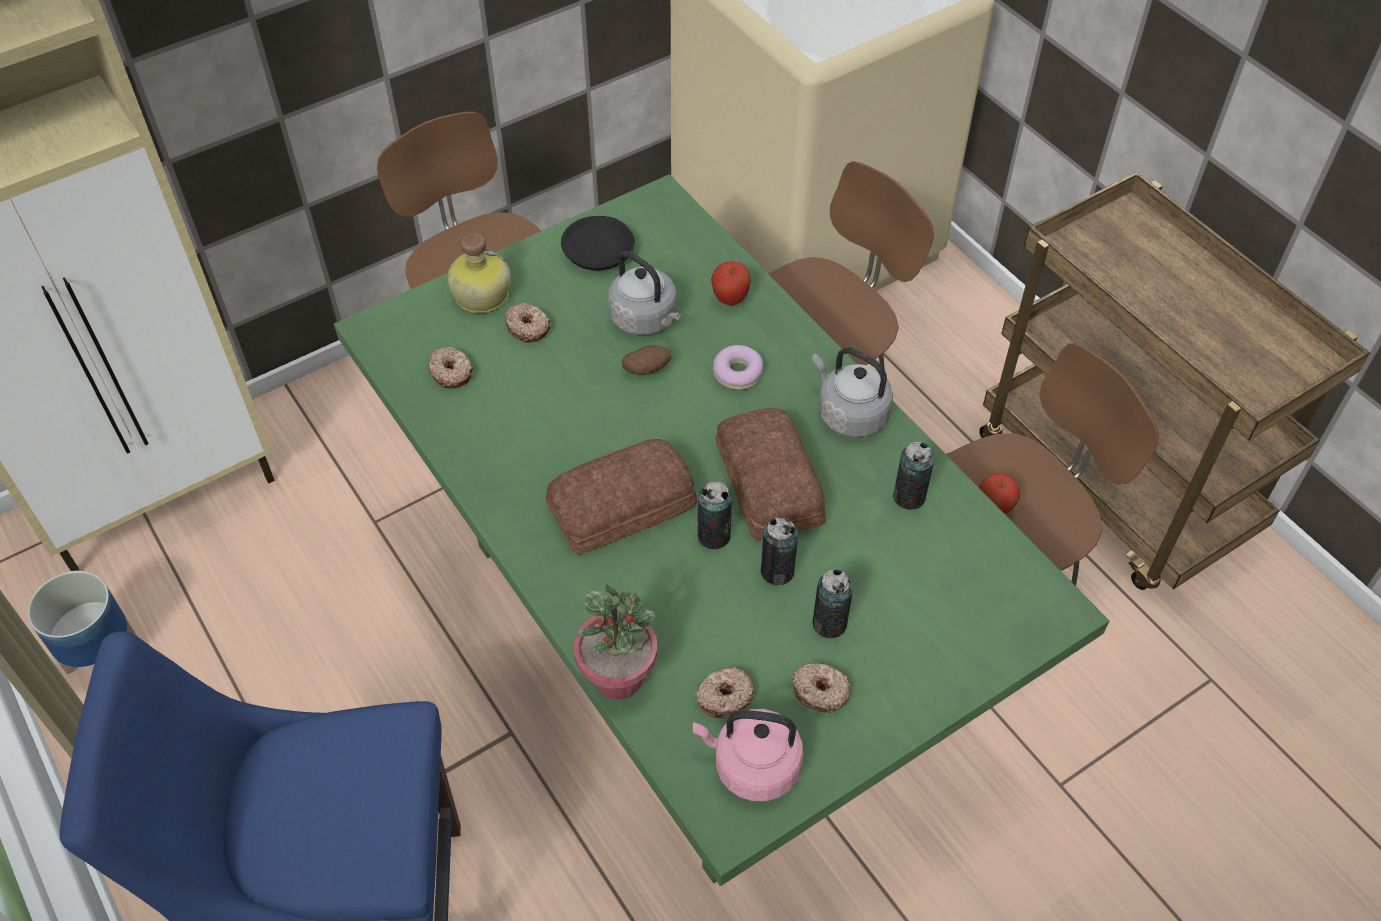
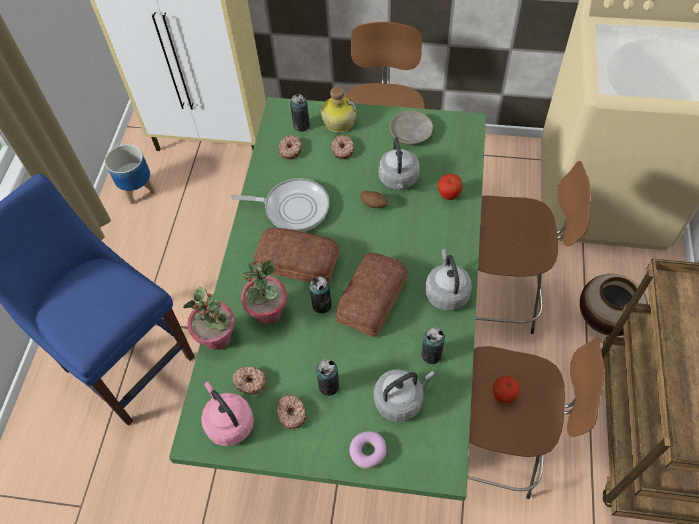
camera: 45 degrees right, 5 degrees up
(539, 444) = (293, 208): none -> frying pan
(599, 253) = (411, 133): black plate -> beige plate
(652, 596) = (268, 312): none -> potted plant
(738, 373) = (414, 234): donut -> donut (368, 451)
(777, 571) = (332, 343): can -> can (301, 126)
(929, 573) = (400, 400): none -> grey kettle
(949, 382) = (605, 319): none -> vase

